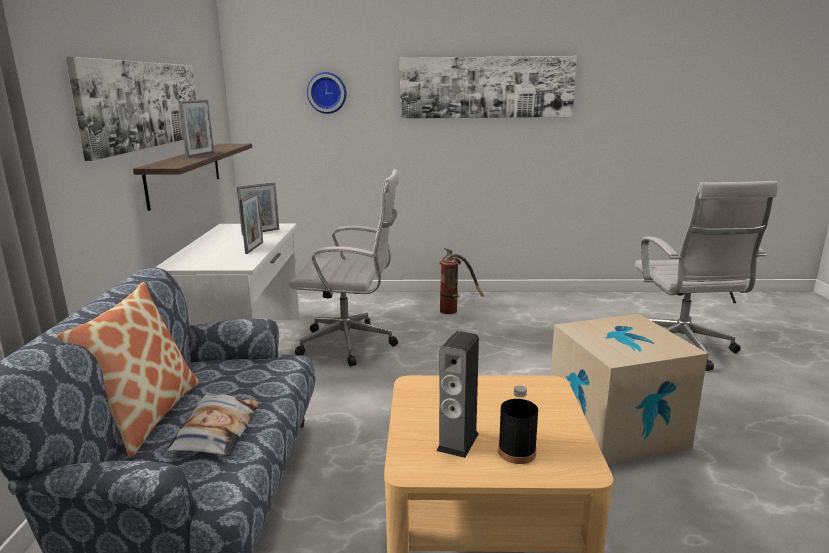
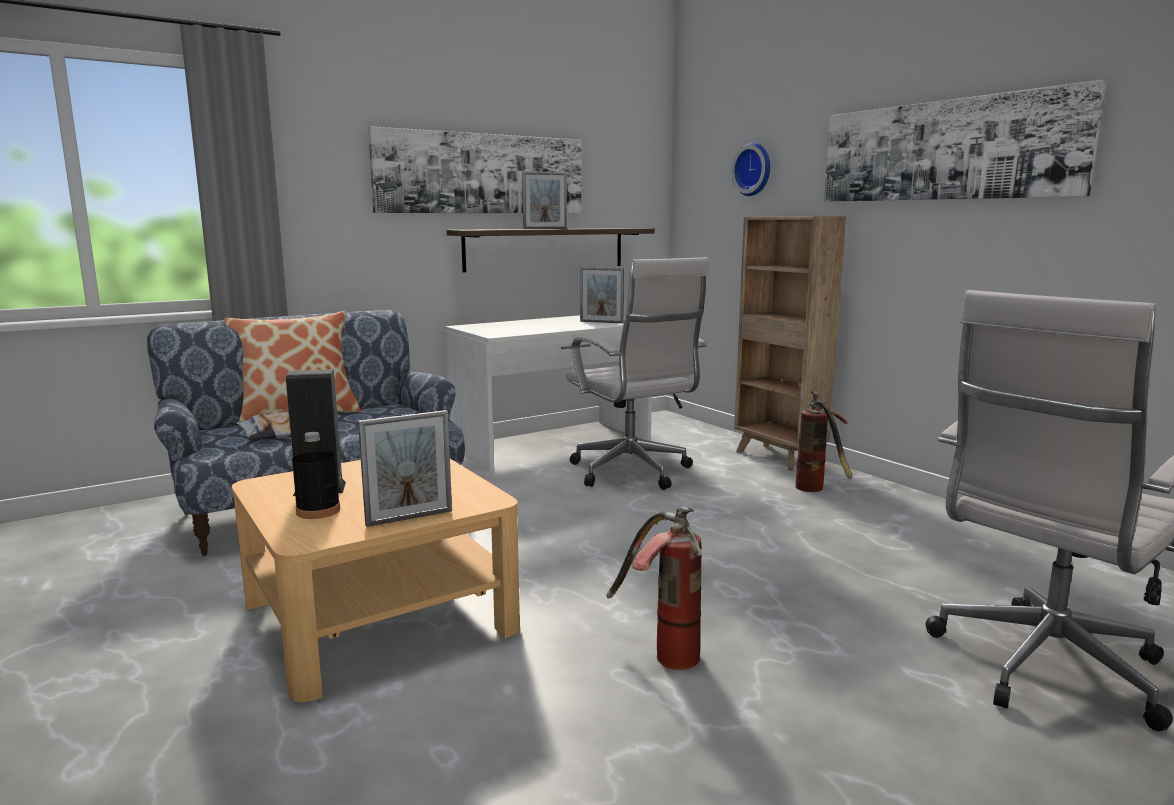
camera: 55 degrees right, 5 degrees down
(254, 248) = (550, 328): picture frame -> picture frame (409, 518)
(394, 299) = (779, 458): none -> brown bookcase
(616, 428) = (660, 654): cardboard box -> fire extinguisher

